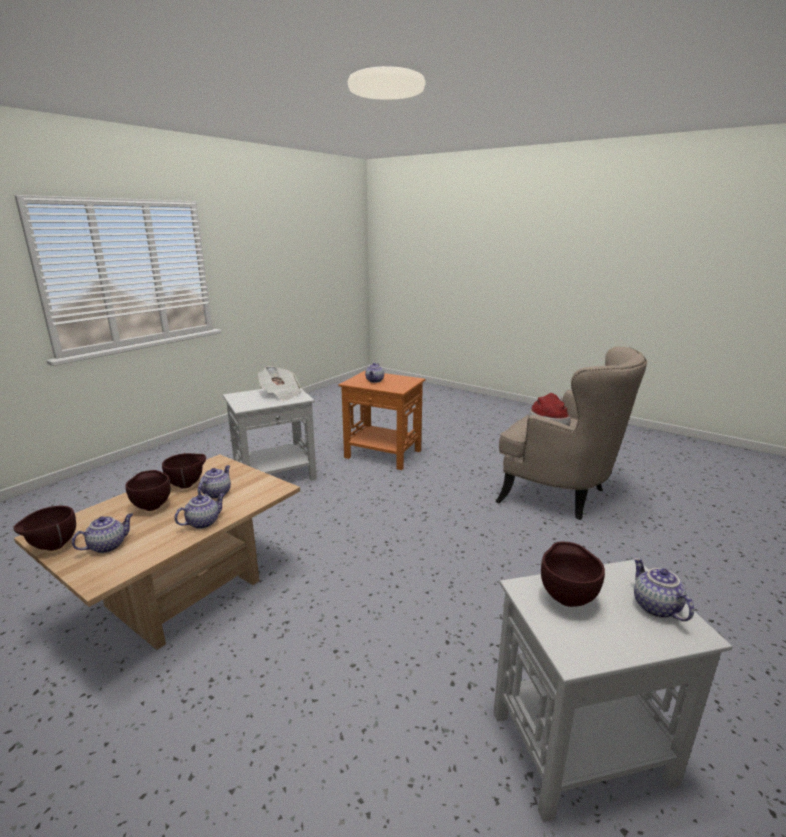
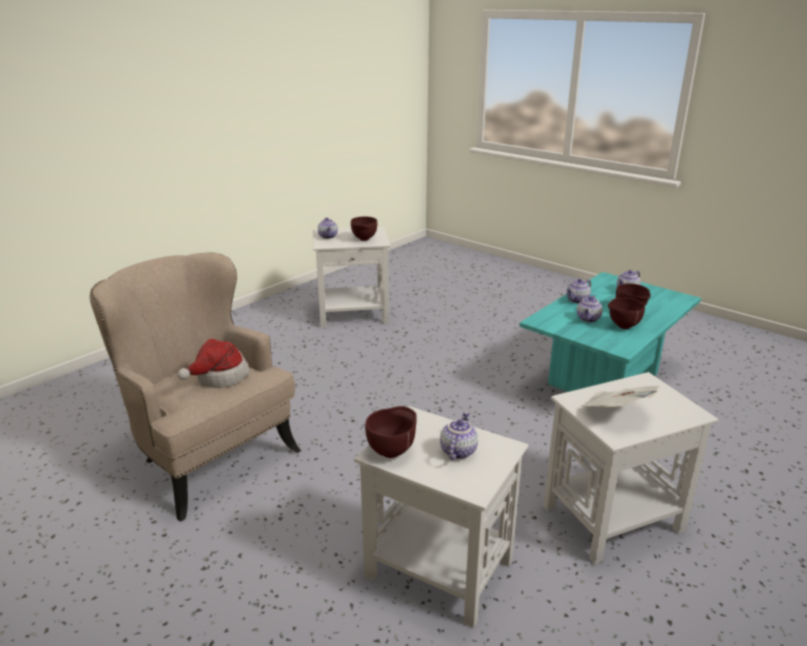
camera: 175 degrees left, 5 degrees up
(52, 547) = (663, 291): brown bowl -> brown bowl (392, 451)
(184, 593) = (603, 379): beige coffee table -> turquoise coffee table
(384, 454) = (437, 568): orange side table -> white side table

